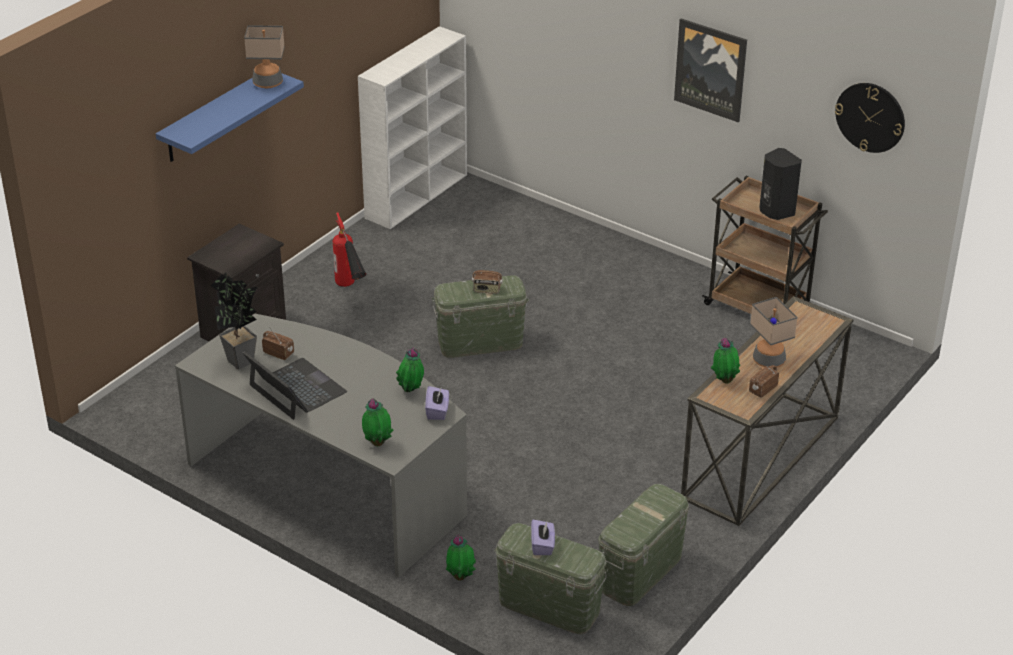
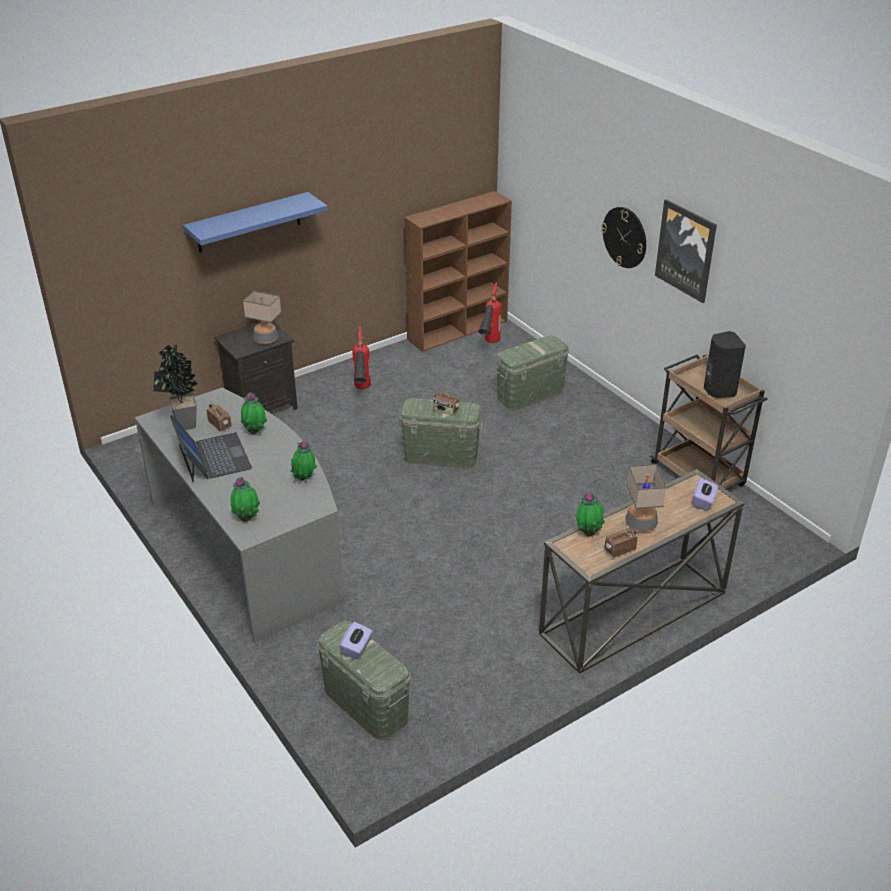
camera: 20 degrees right, 0 degrees up
(268, 83) = (298, 202): table lamp -> table lamp (266, 339)
(417, 195) = (458, 330): white bookcase -> brown bookcase
(437, 411) = (314, 502): purple tissue box -> purple tissue box (703, 502)
(460, 576) = (306, 655): potted plant -> potted plant (255, 431)
(463, 208) = (489, 346): none -> fire extinguisher
(640, 572) = (465, 694): green storage box -> green storage box (530, 394)
(870, 117) = (814, 313): wall clock -> wall clock (625, 237)

